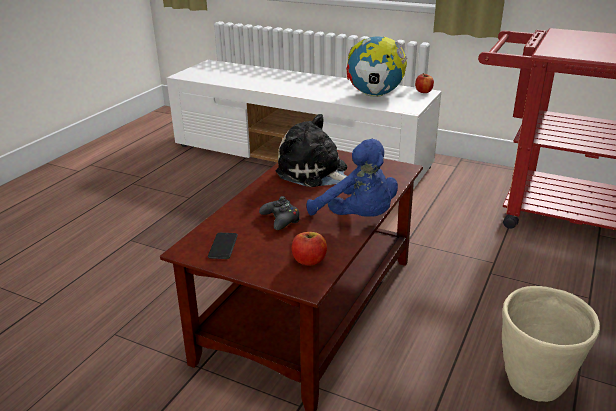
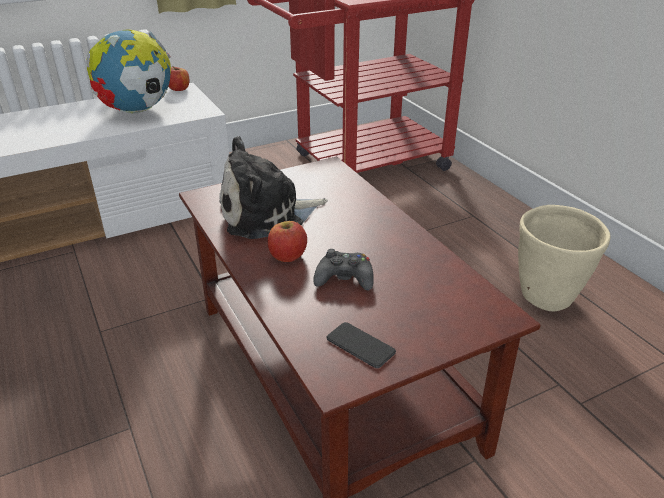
camera: 55 degrees left, 5 degrees up
(309, 260) = (453, 295): apple -> apple (287, 256)
(357, 218) = (398, 231): blue plush toy -> none

